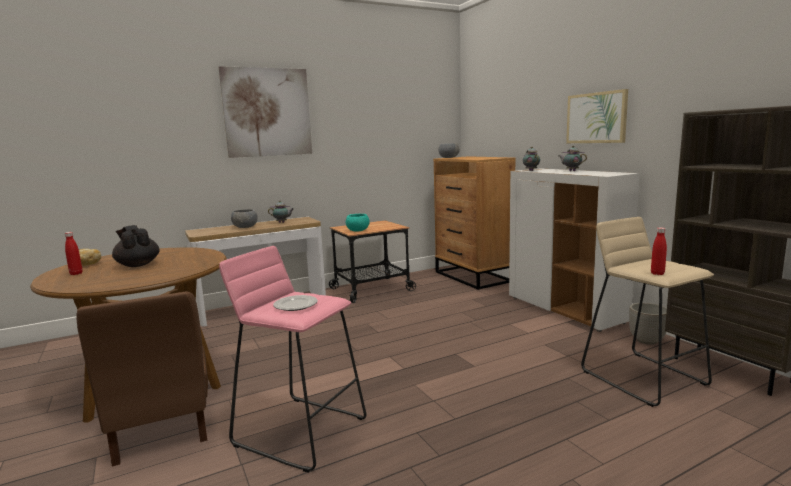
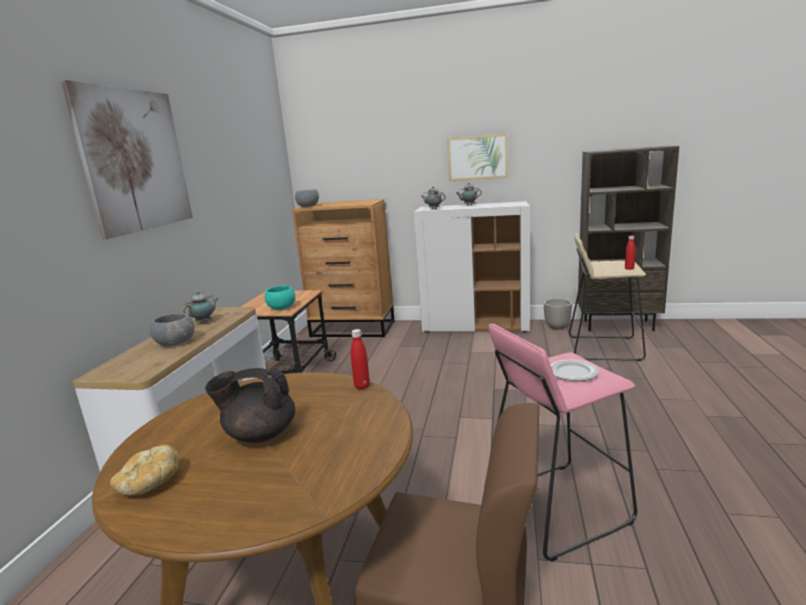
camera: 50 degrees left, 5 degrees up
(76, 274) = (212, 495): red bottle -> red bottle (362, 386)

